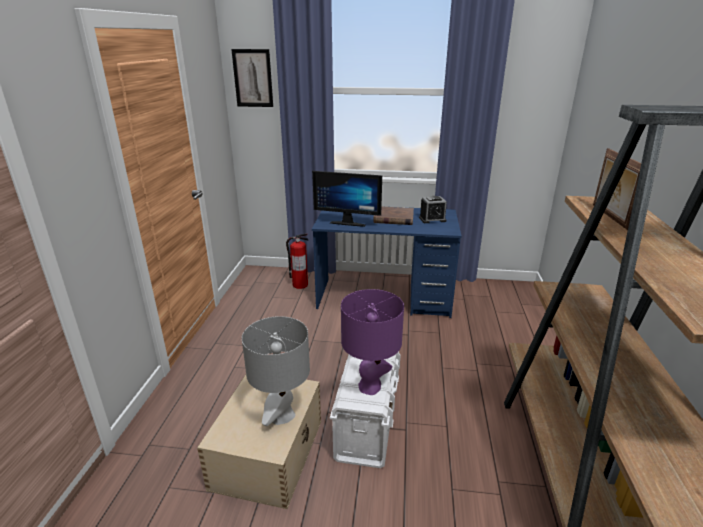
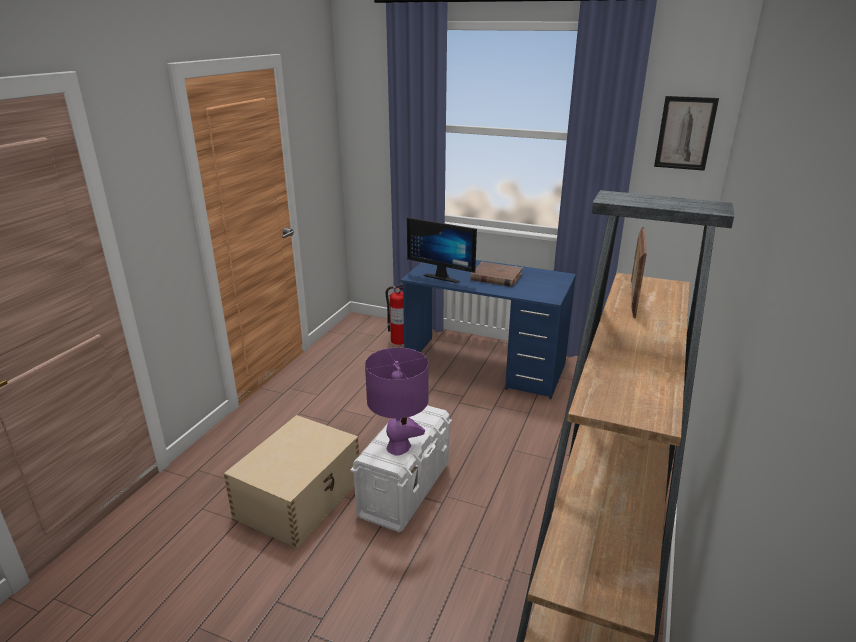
camera: 15 degrees right, 0 degrees up
(253, 78) = (366, 111): picture -> picture (685, 133)
(282, 415) = (308, 460): grey table lamp -> none
(432, 219) = (539, 283): alarm clock -> none

